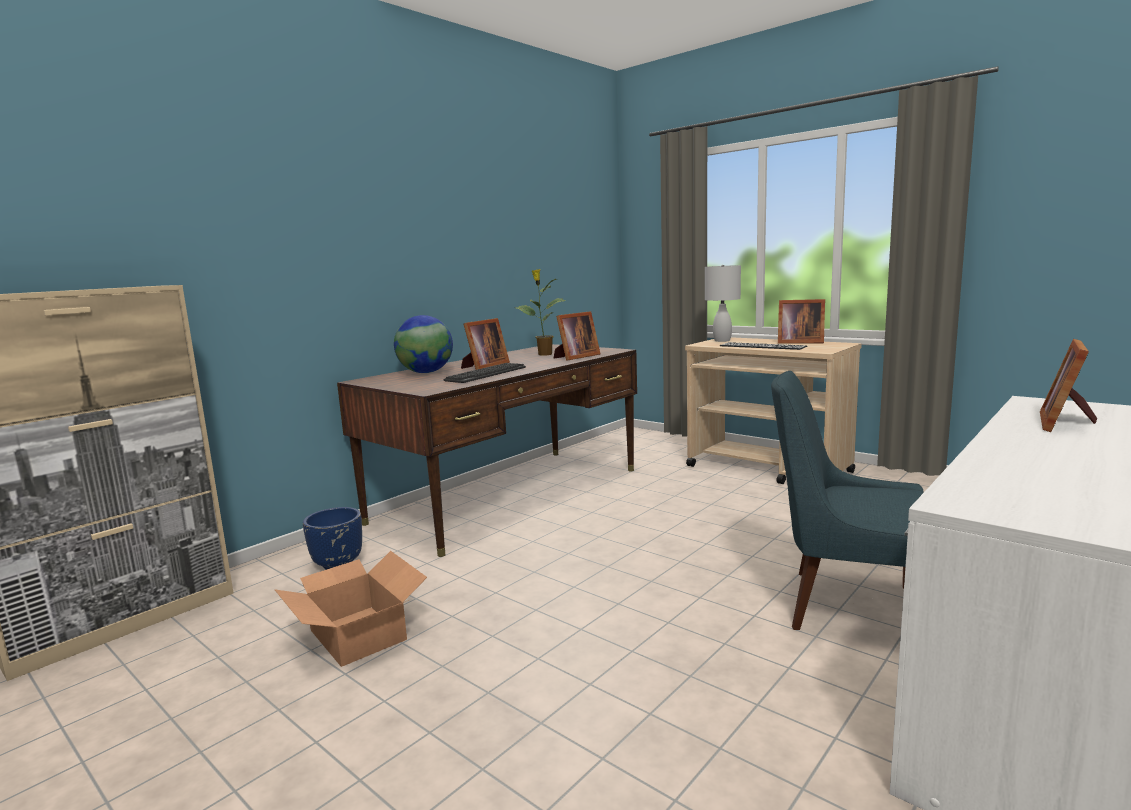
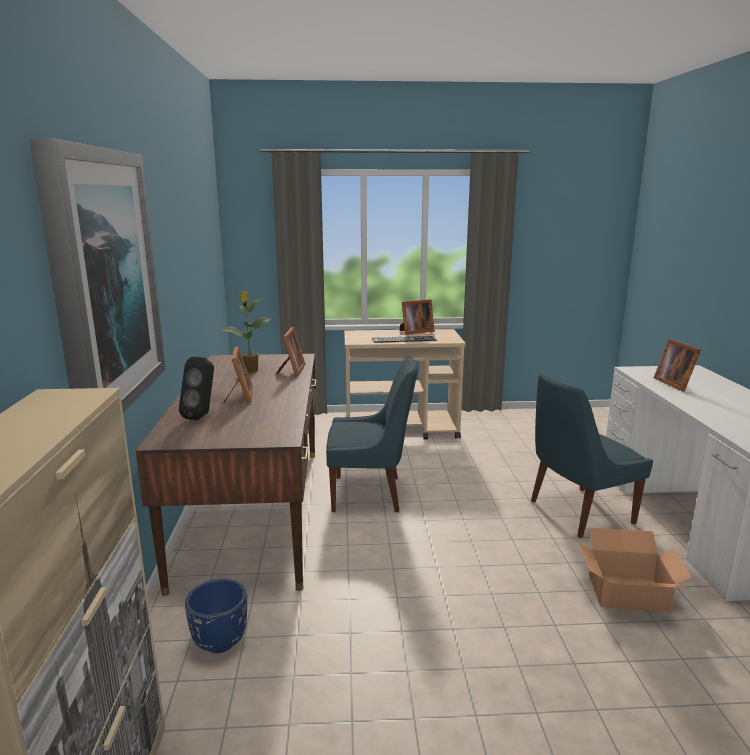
camera: 45 degrees left, 5 degrees up
(308, 230) = (103, 281): none -> picture
(358, 634) = (364, 685): cardboard box -> cardboard box (626, 592)
(426, 372) = (202, 416): globe -> black speaker
(486, 374) = (274, 406): keyboard -> none
(627, 512) = (370, 494): none -> blue chair
(721, 340) = (358, 335): white table lamp -> none

